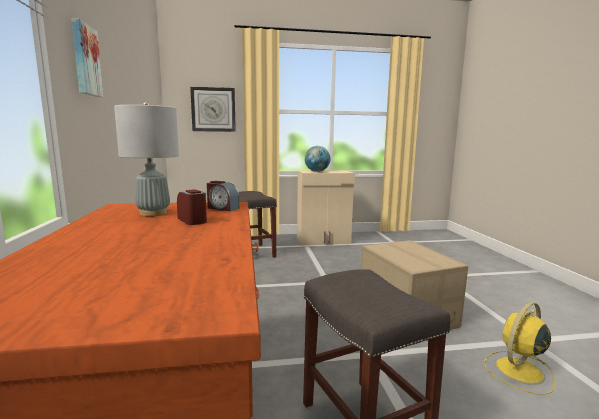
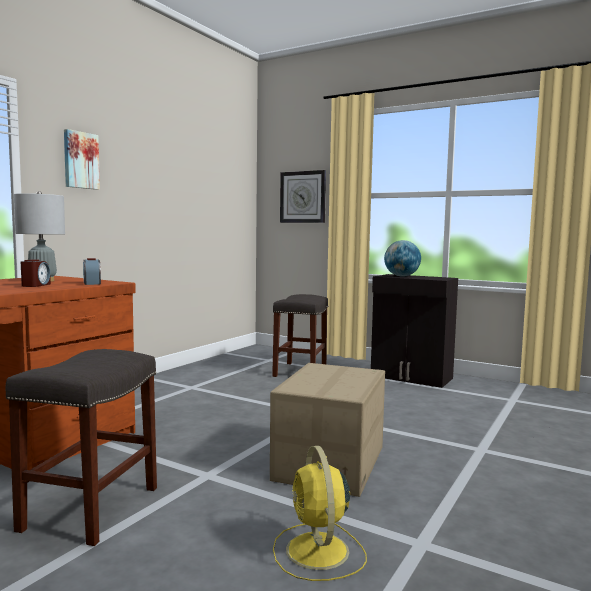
camera: 40 degrees right, 5 degrees down
(324, 240) = (411, 377): beige cabinet -> black cabinet
(518, 371) = (318, 552): yellow fan -> yellow fan turned 105 degrees counterclockwise

